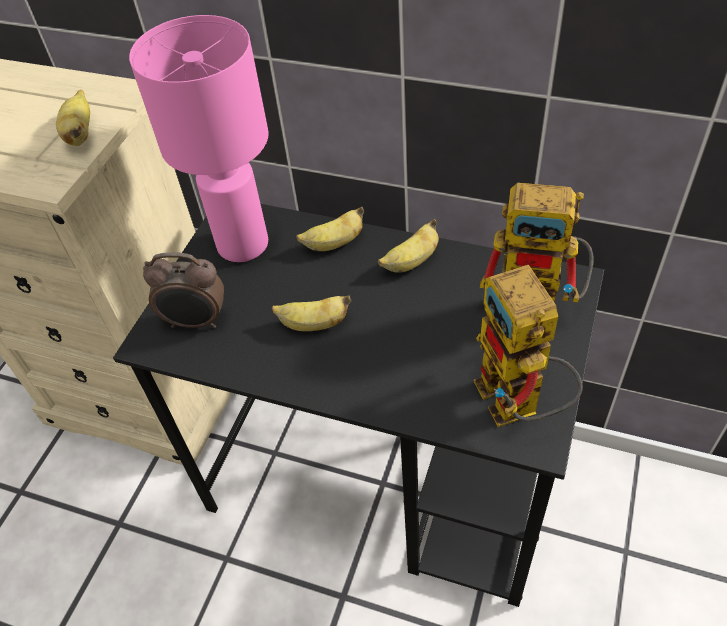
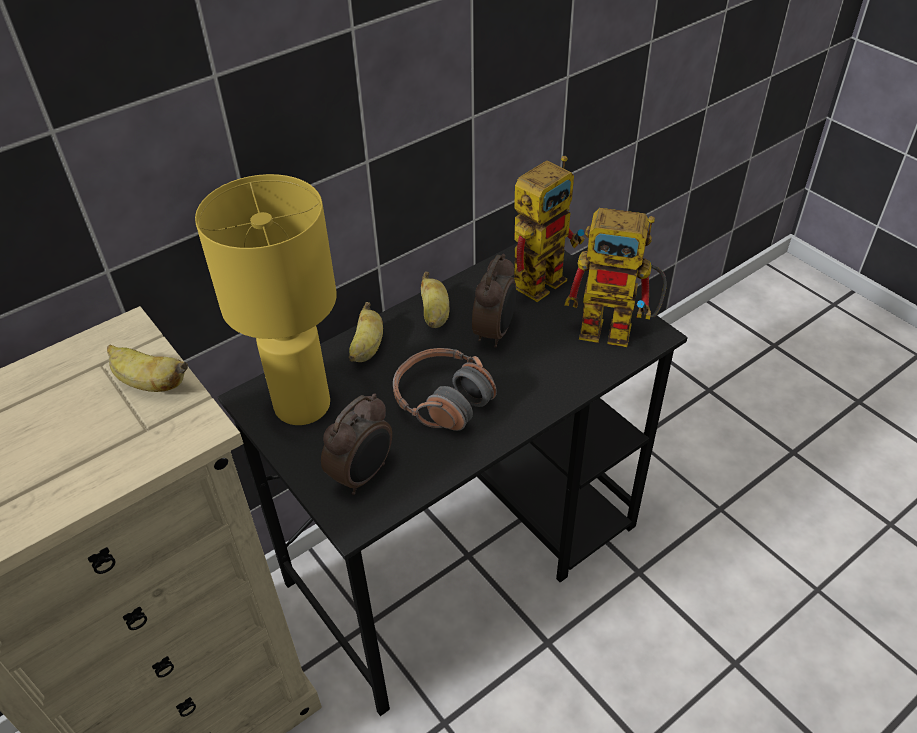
camera: 60 degrees left, 5 degrees down
(244, 244) = (303, 404): pink table lamp -> yellow table lamp
(313, 324) = (443, 400): banana -> headphones
(426, 314) = (495, 332): none -> alarm clock

